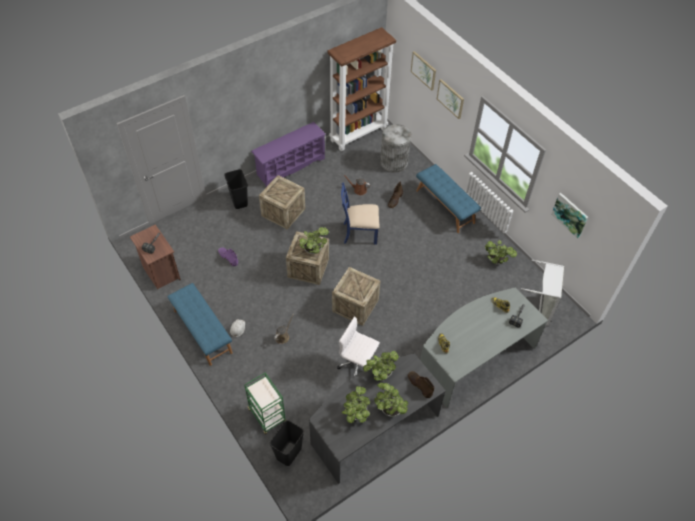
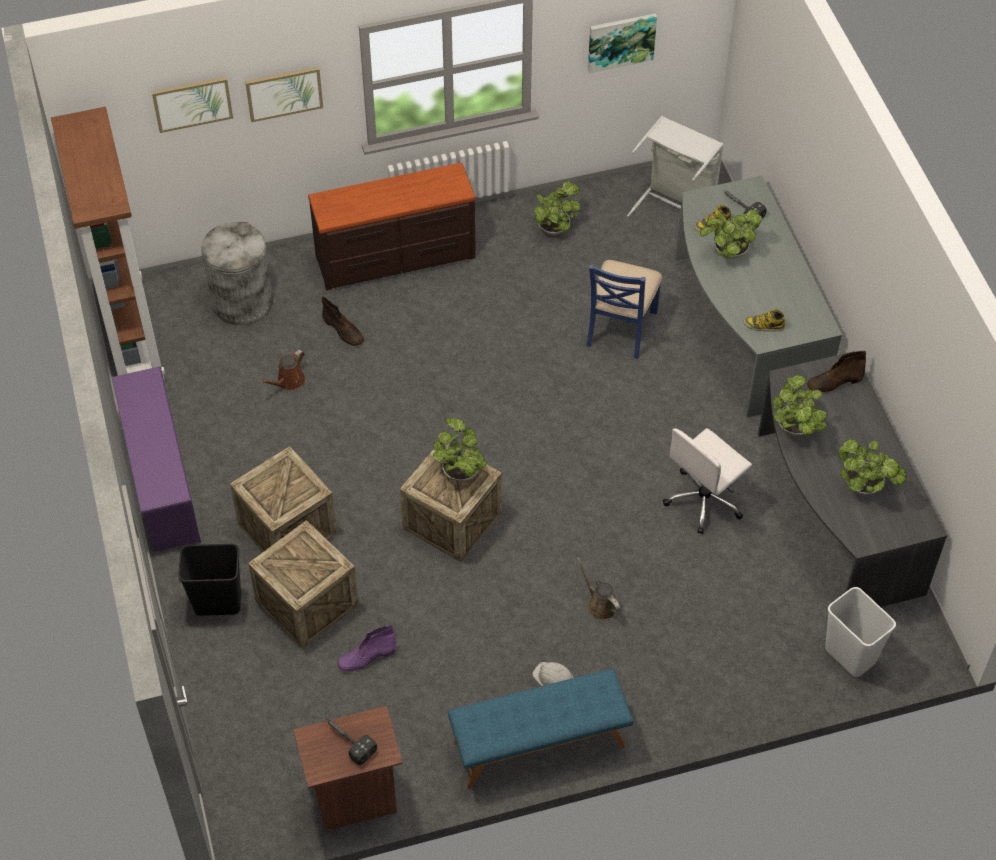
camera: 70 degrees left, 0 degrees up
(267, 416) = (766, 671): green cart -> none
(289, 453) = (851, 655): black trash can -> white trash can
(355, 305) = (572, 468): crate -> crate (307, 603)
(359, 233) = (400, 412): blue chair -> blue chair (620, 328)
(390, 408) = (867, 436): potted plant -> potted plant (728, 253)
(445, 206) = (396, 258): blue bench -> brown dresser

